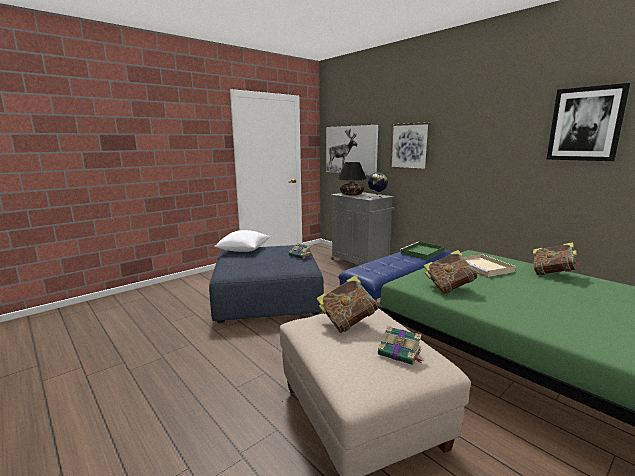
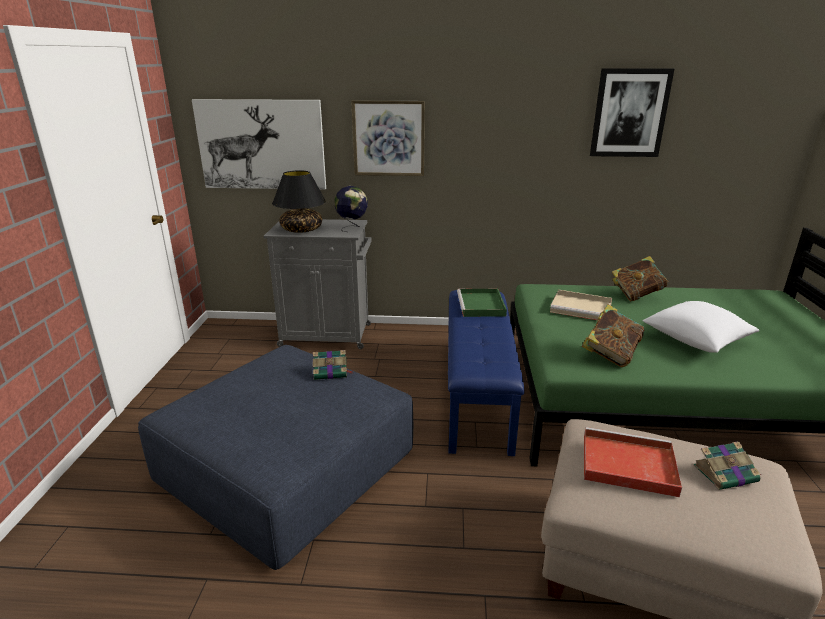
camera: 45 degrees left, 10 degrees up
(243, 250) = (202, 401): white pillow -> white pillow (695, 340)
(347, 322) = (626, 464): book -> red tray

